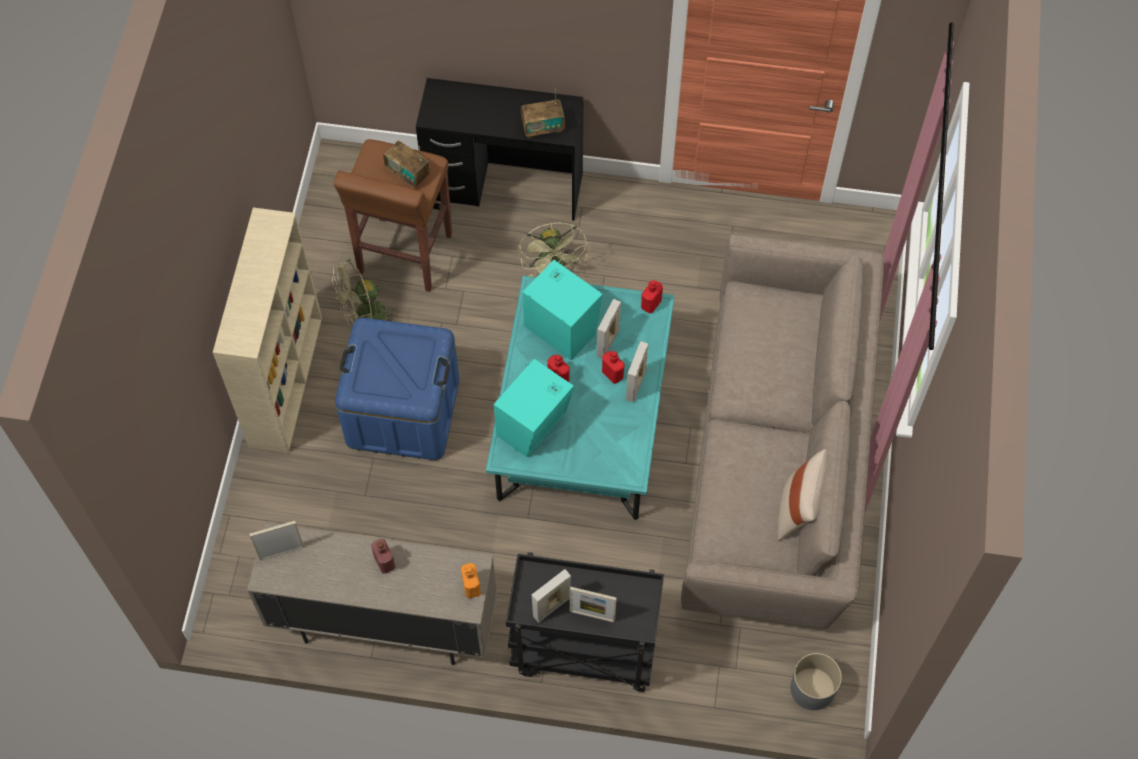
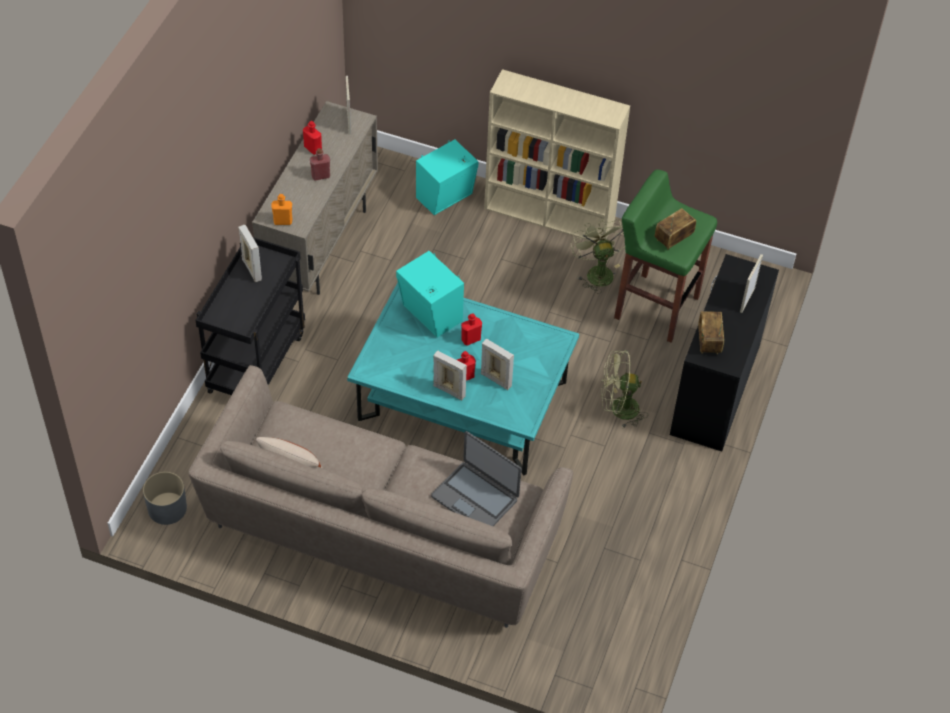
camera: 100 degrees right, 10 degrees down
(403, 411) = (502, 283): blue storage box -> none
(404, 255) = (655, 307): brown stool -> green stool
(561, 327) = (520, 350): turquoise speaker -> turquoise speaker (446, 197)
(592, 615) = (236, 292): picture frame -> picture frame (747, 300)
(651, 304) = (527, 418): red bottle -> red bottle (313, 148)
(766, 333) = (475, 497): none -> laptop

